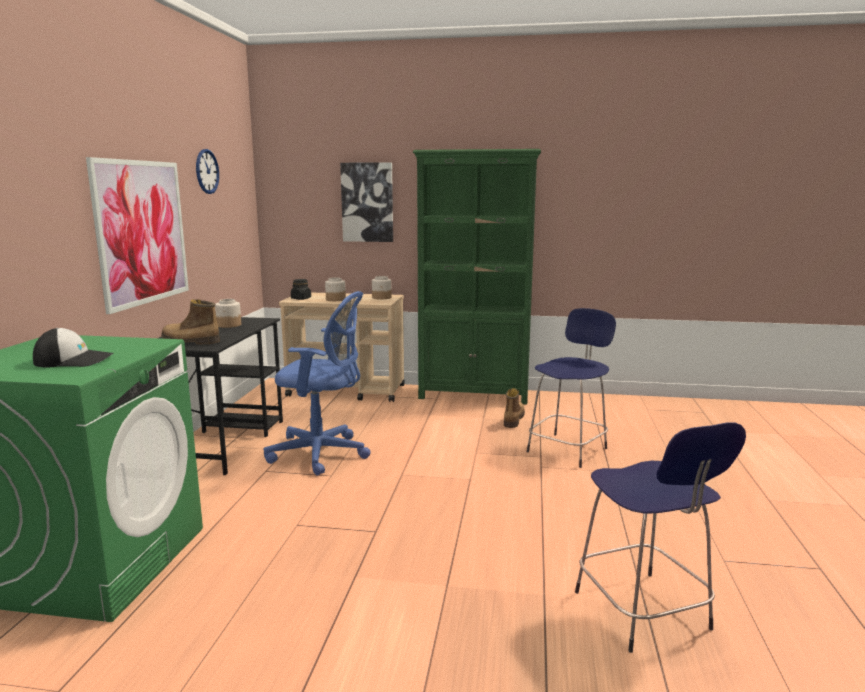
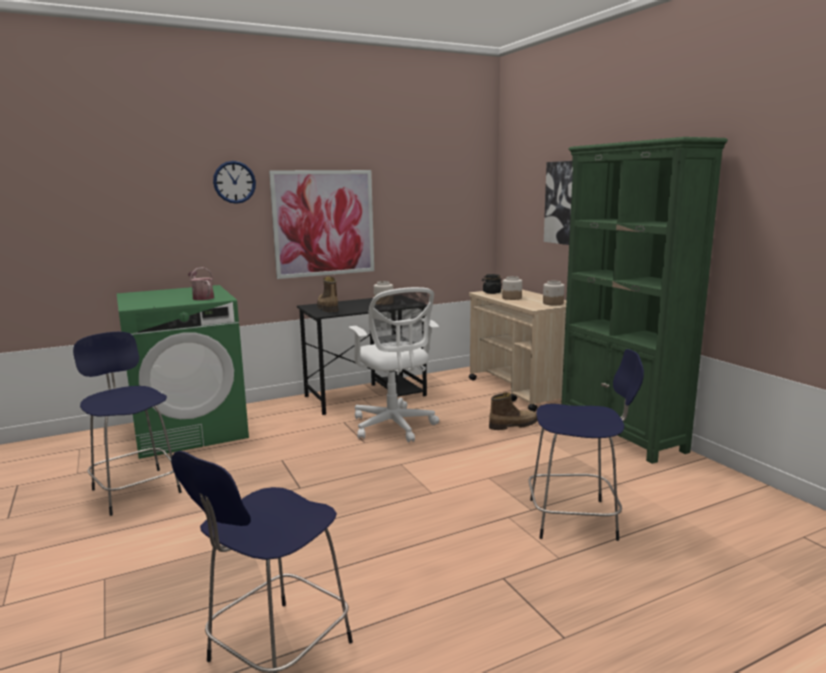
camera: 55 degrees right, 0 degrees up
(74, 360) = (165, 299): cap -> none
(122, 347) = (202, 297): none -> watering can
(207, 171) = (417, 175): wall clock -> wall clock (234, 182)
(212, 640) = (135, 489): none -> blue stool
(322, 454) = (394, 427): blue office chair -> white office chair
(513, 419) = (596, 469): boot -> boot (513, 425)

